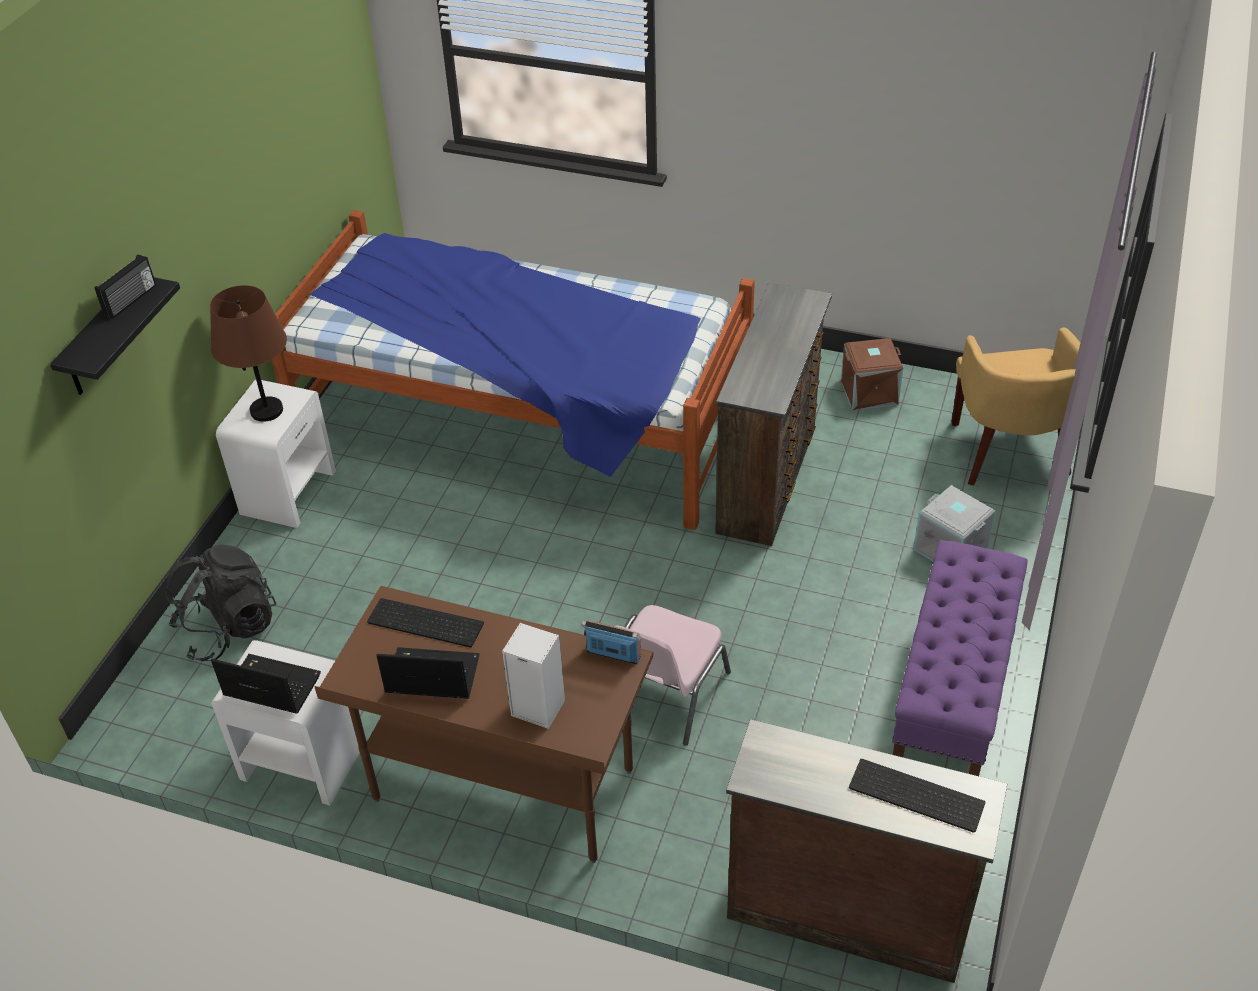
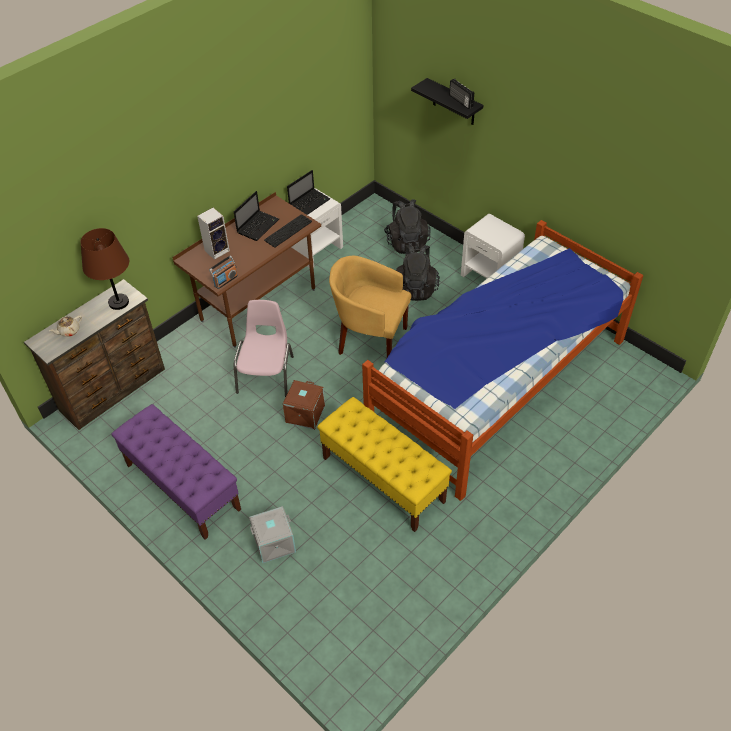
camera: 115 degrees right, 5 degrees up
(266, 410) = (493, 231): brown table lamp -> brown table lamp (119, 302)
(354, 574) = (416, 288): none -> black backpack
(664, 694) = (266, 374): pink chair -> pink chair turned 45 degrees clockwise
(769, 479) = (383, 479): brown dresser -> yellow bench
(869, 393) = (433, 574): brown storage box -> brown storage box (304, 414)
(914, 797) = (69, 331): keyboard -> beige teapot
(1008, 453) = (330, 625): yellow armchair -> yellow armchair (370, 338)

